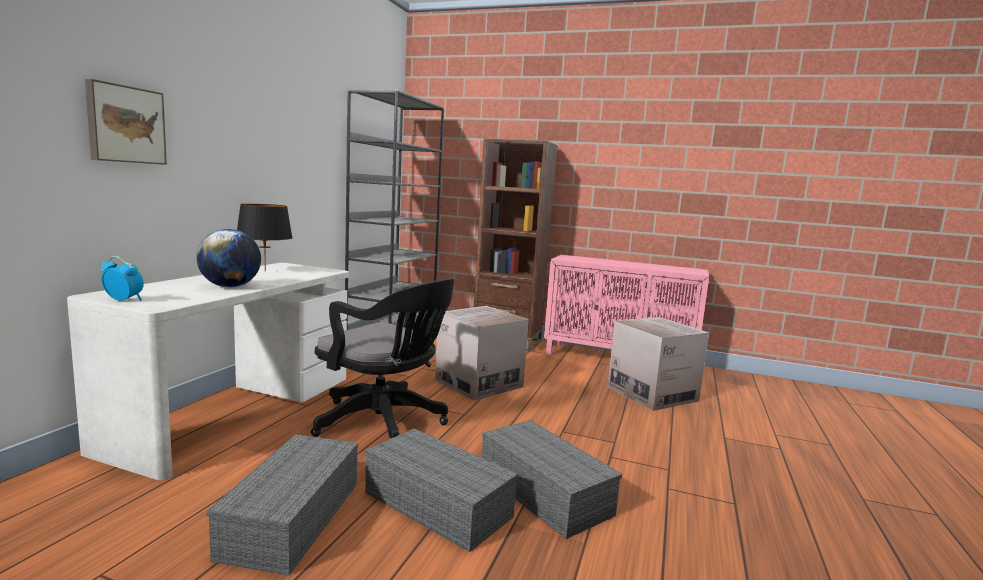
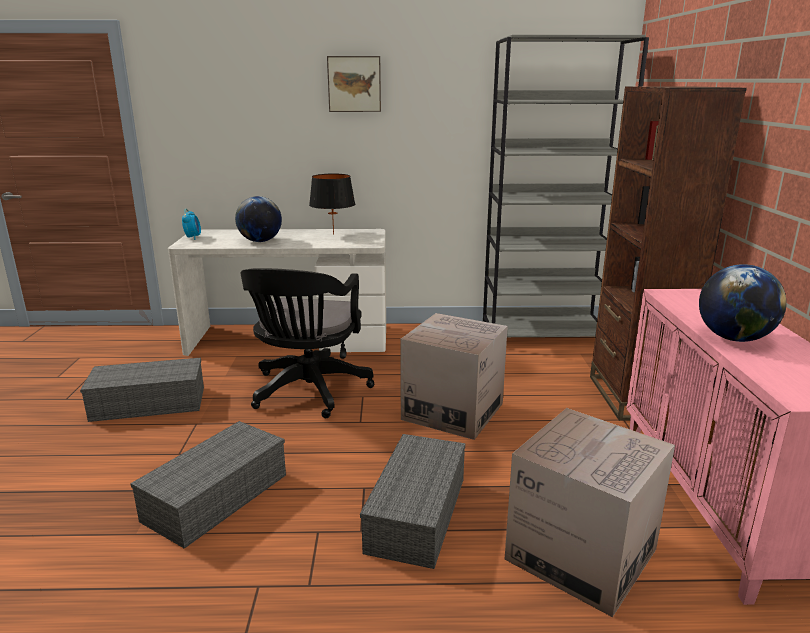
camera: 70 degrees right, 10 degrees up
(125, 124) = (233, 116): picture -> picture (354, 84)
(440, 504) = (180, 450): grey storage box -> grey storage box (418, 515)
(631, 265) = (734, 338): none -> globe

